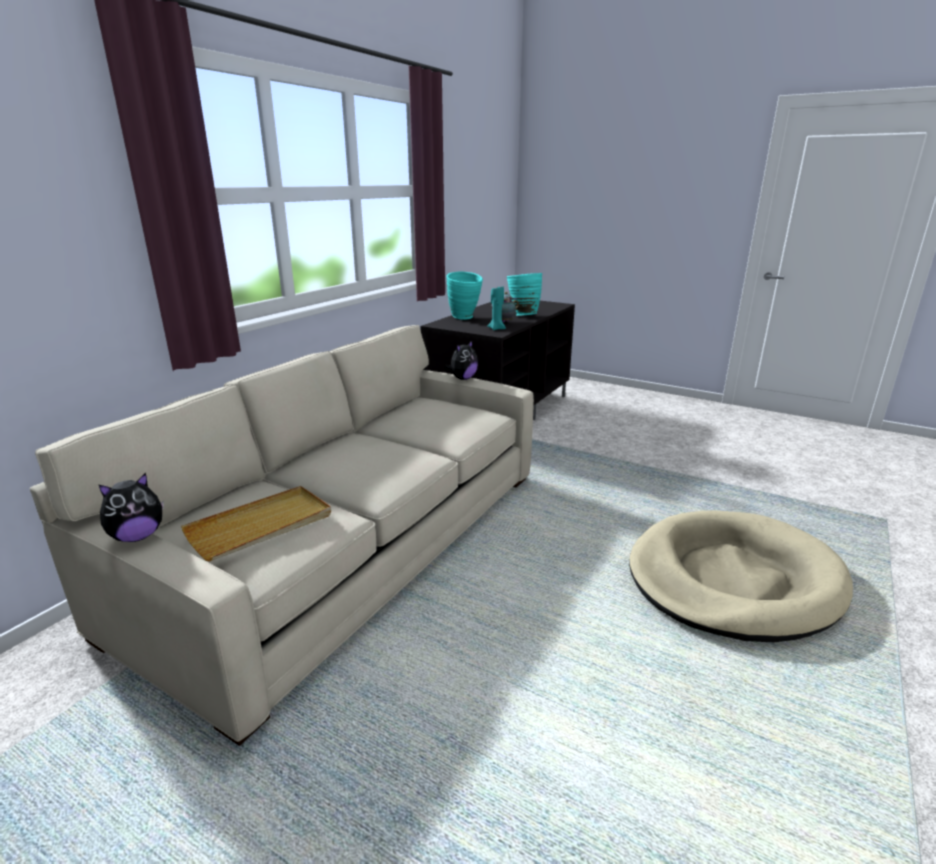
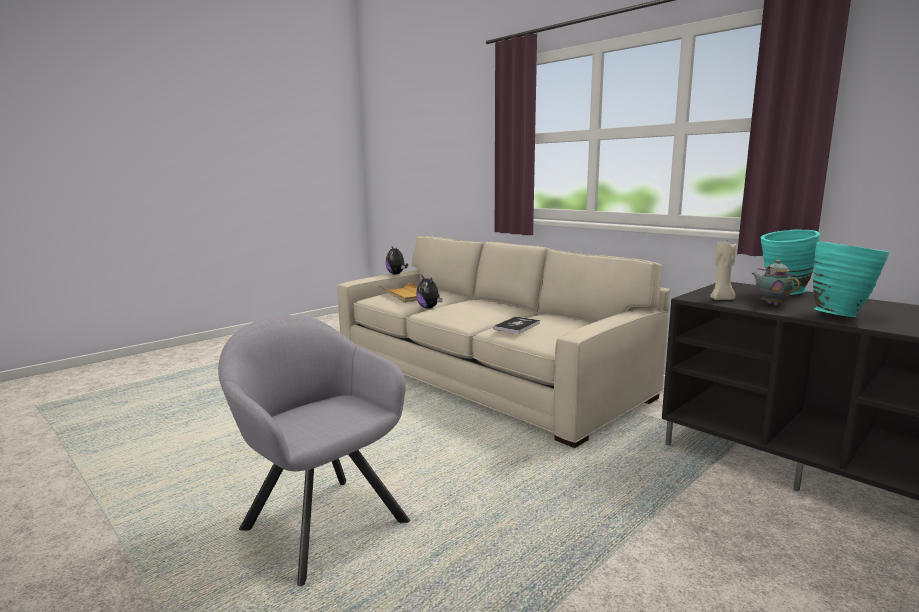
camera: 105 degrees right, 10 degrees down
(448, 428) = (517, 326): none -> book
(463, 378) = (613, 319): plush toy -> plush toy (429, 308)
(496, 328) = (721, 299): turquoise candle -> beige candle
(732, 579) = (320, 521): beige dog bed -> grey armchair

